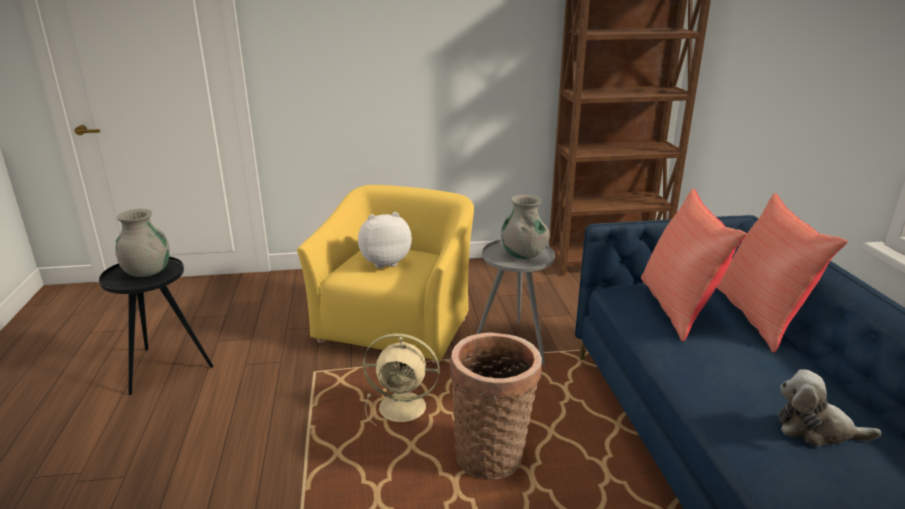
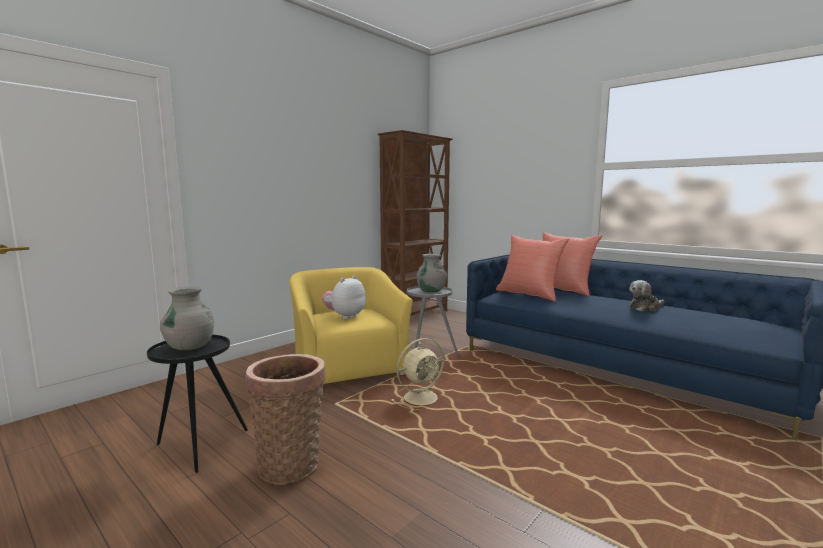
camera: 40 degrees left, 15 degrees down
(492, 454) = (498, 396): basket -> basket (290, 463)

